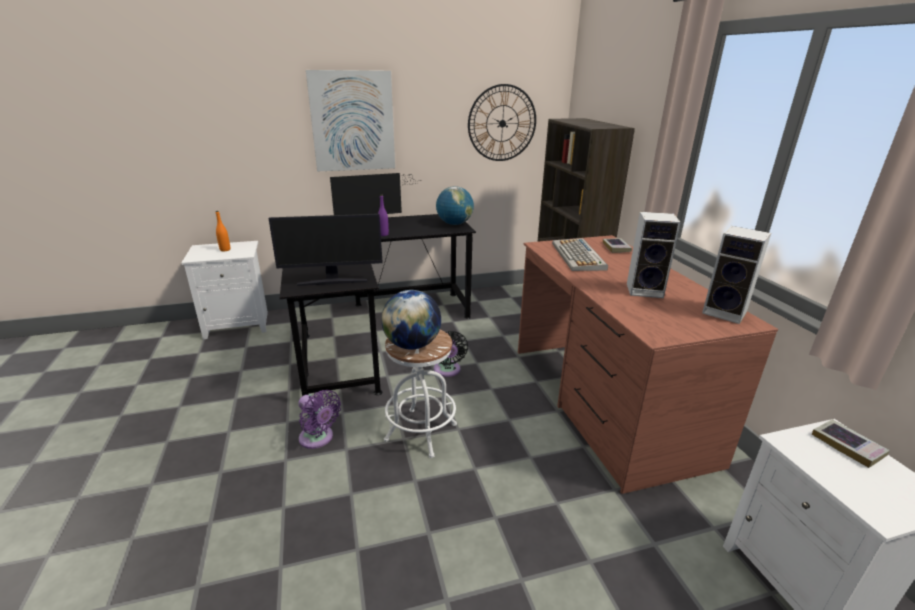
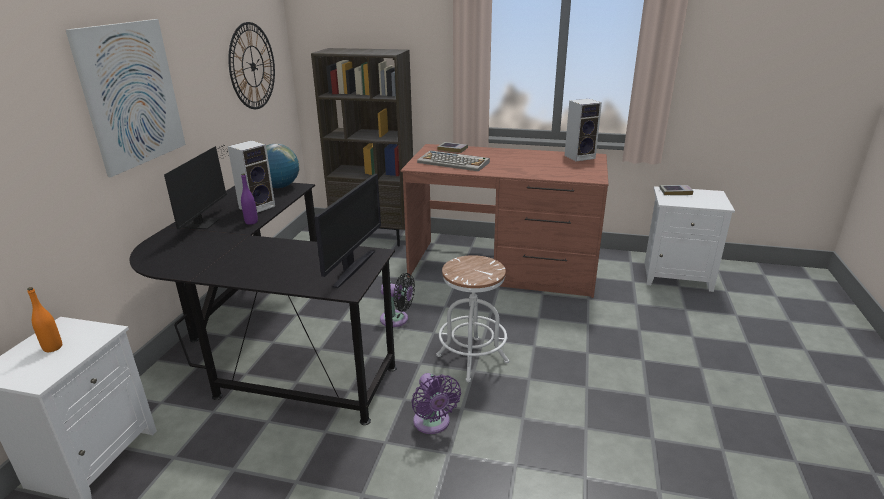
camera: 60 degrees left, 0 degrees up
(318, 439) = (433, 423): purple fan -> purple fan turned 90 degrees clockwise
(412, 345) = (477, 273): globe -> none
(646, 290) = (532, 163): speaker -> speaker (258, 206)

